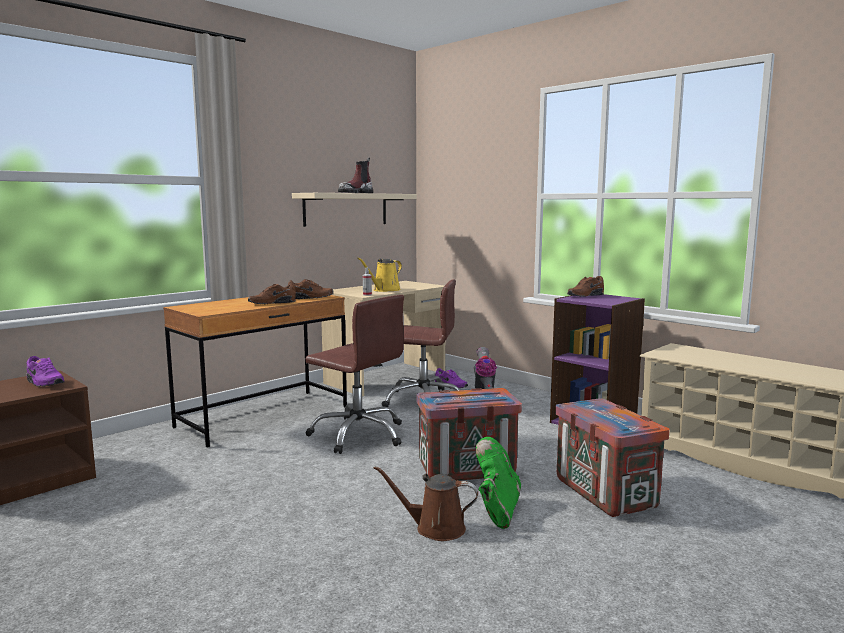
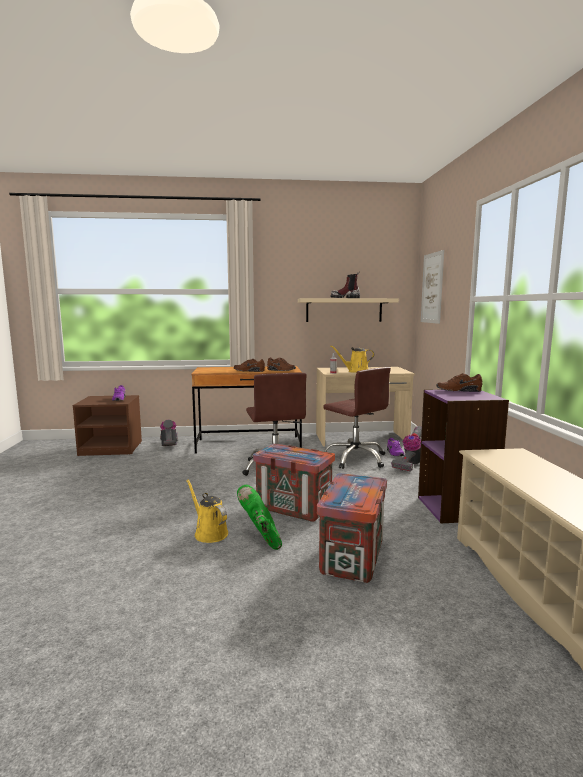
camera: 40 degrees right, 0 degrees up
(141, 449) = (169, 446): none -> vacuum cleaner
(435, 528) = (209, 533): brown watering can -> yellow watering can
(455, 182) = (432, 288): none -> picture
(497, 510) = (261, 537): green boot -> green boot turned 75 degrees counterclockwise

